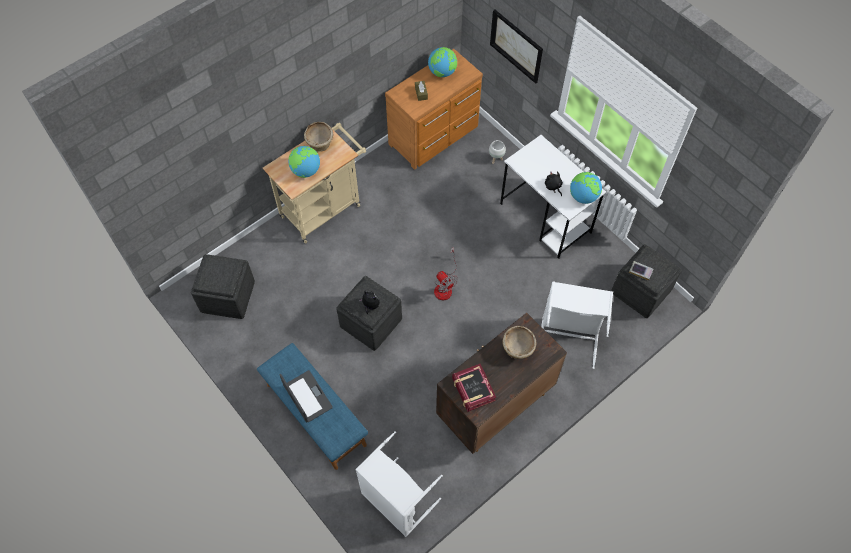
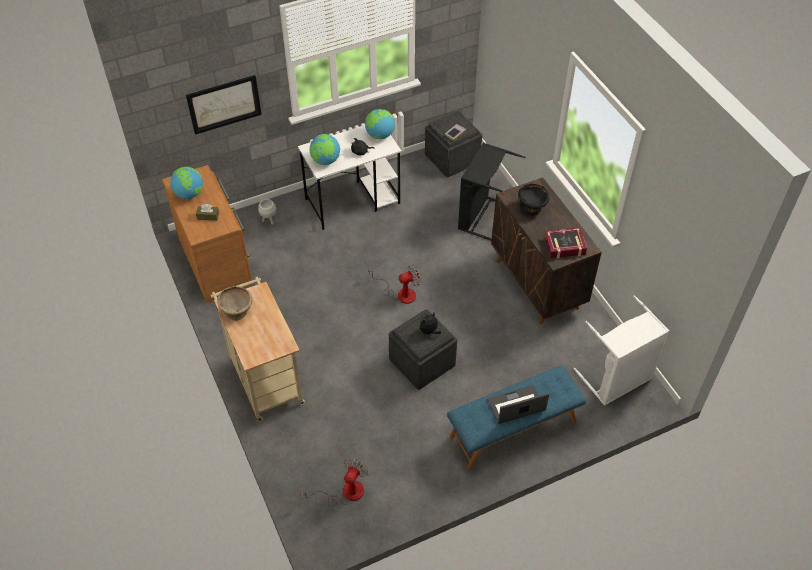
camera: 75 degrees left, 10 degrees down
(227, 296) = (345, 493): grey ottoman -> fan
(305, 171) = (267, 330): globe -> globe (325, 161)
(517, 349) = (532, 207): beige bowl -> black bowl
(569, 336) = (482, 216): white laundry basket -> black laundry basket

